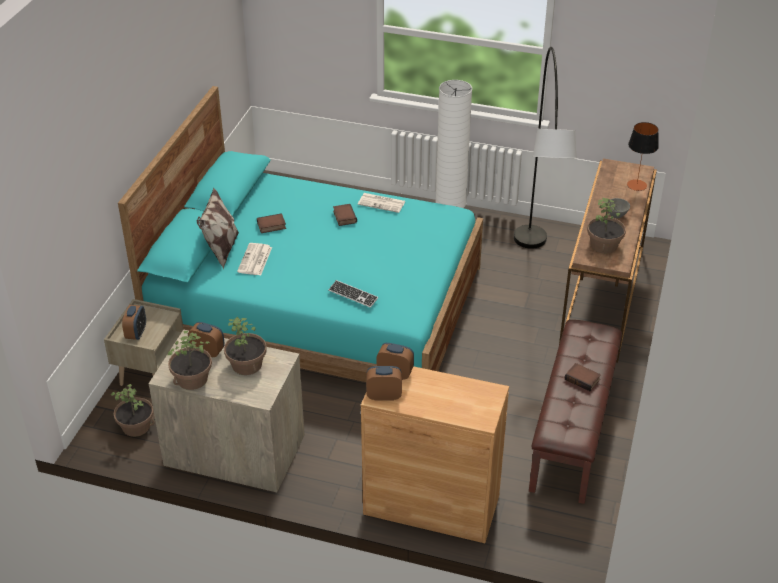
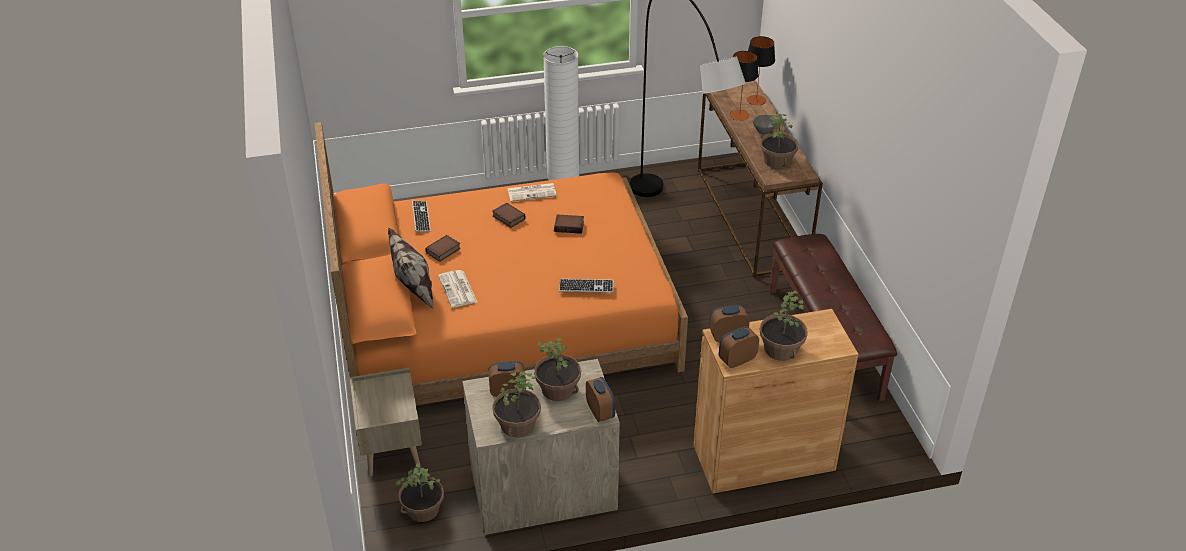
camera: 30 degrees left, 0 degrees up
(136, 333) = (383, 410): alarm clock -> alarm clock (600, 412)
(278, 193) = (421, 217): none -> keyboard
(317, 304) = (502, 318): turquoise bed -> orange bed
(429, 401) = (780, 349): none -> potted plant
(583, 379) = (835, 287): book -> book (569, 226)
(607, 193) = (739, 115): none -> table lamp

